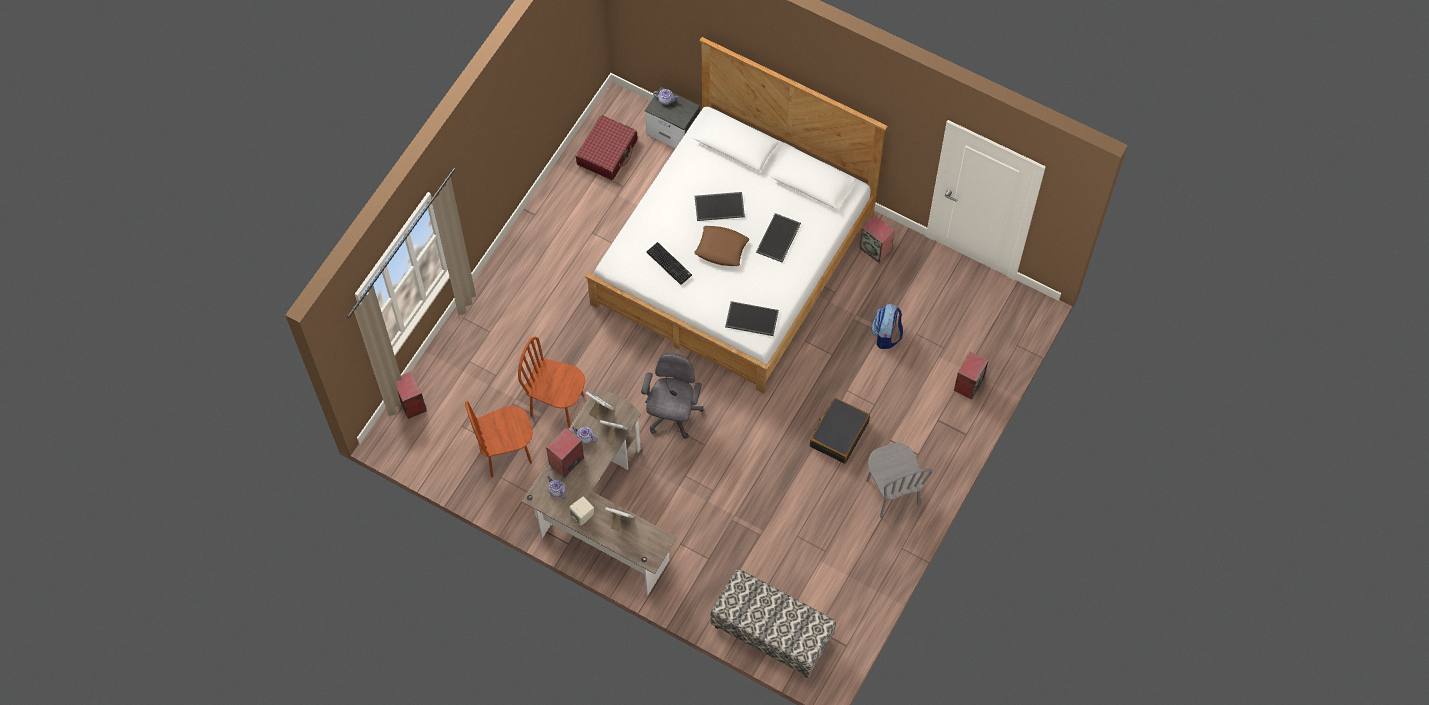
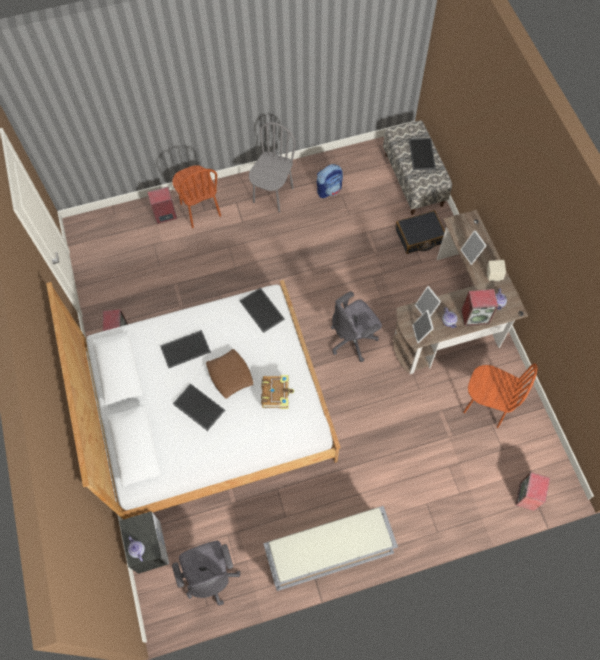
camera: 135 degrees left, 0 degrees up
(534, 235) = (329, 554): none -> grey bench
(557, 405) = (423, 408): brown chair -> brown chair (200, 210)
(607, 152) = (211, 576): red suitcase -> grey office chair
(670, 263) = (276, 393): keyboard -> book
(772, 620) = (421, 154): none -> tray
(838, 434) = (267, 247): black suitcase -> black suitcase (419, 236)
(886, 335) = (176, 279): backpack -> backpack (329, 190)

